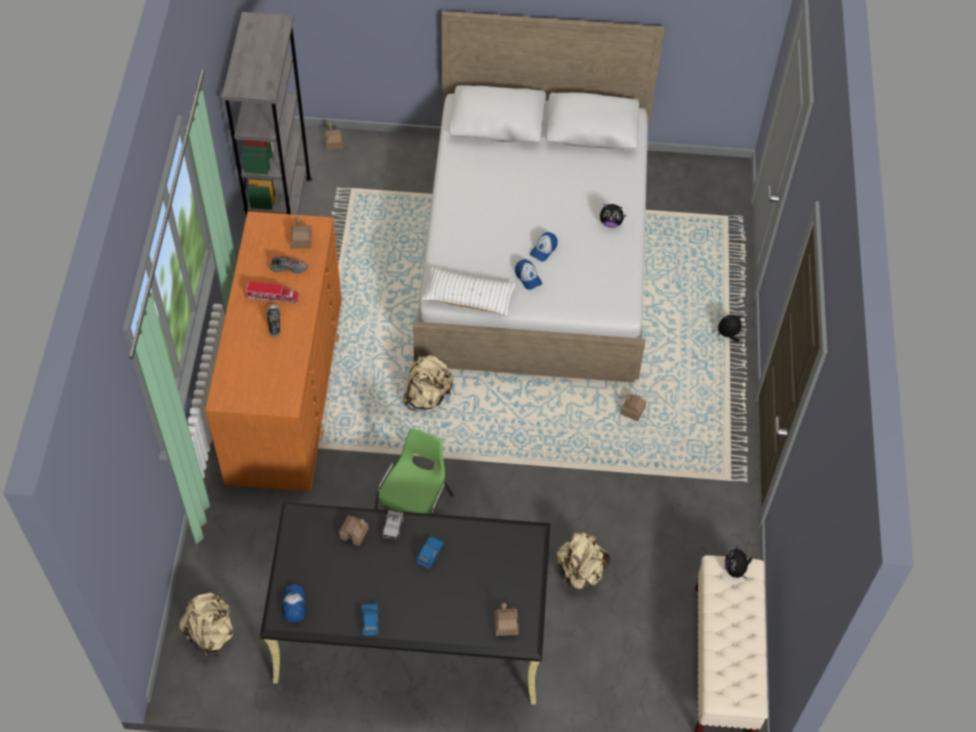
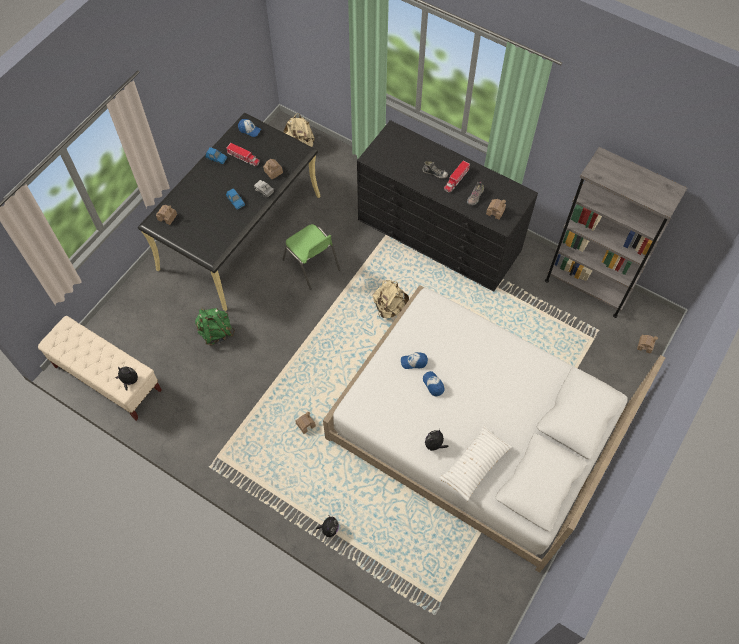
camera: 120 degrees right, 5 degrees up
(285, 388) = (439, 235): orange dresser -> black dresser
(349, 585) = (243, 158): none -> toy truck
(469, 297) = (417, 317): white pillow -> white pillow (475, 465)
(580, 571) = (216, 332): beige backpack -> green backpack

